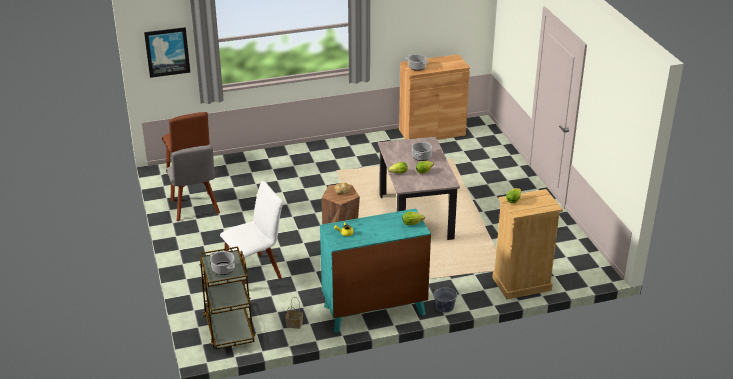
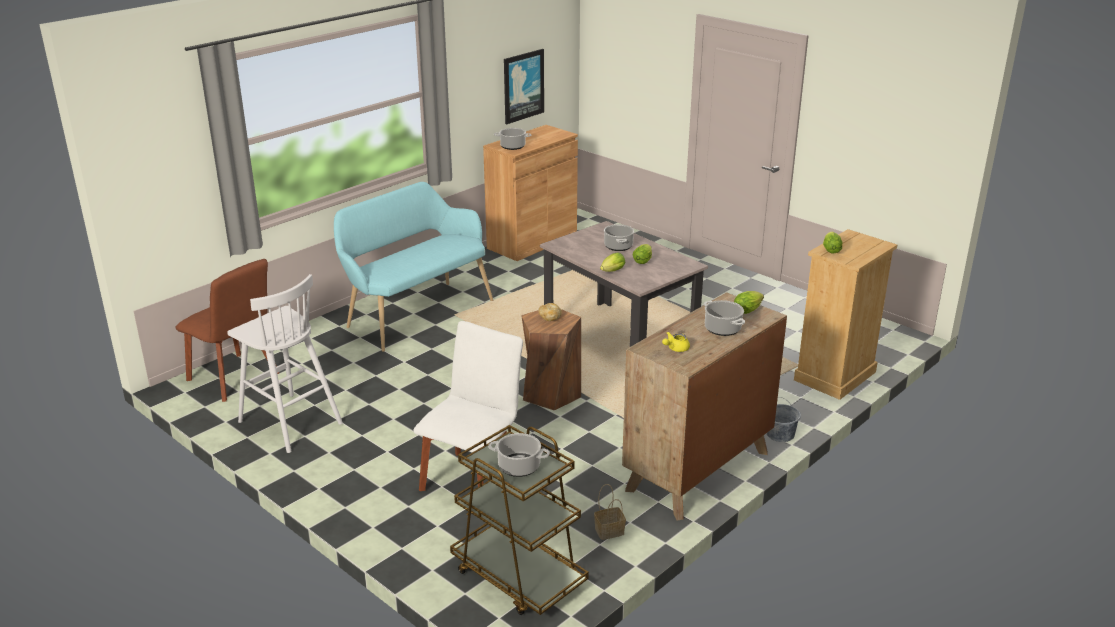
camera: 30 degrees left, 5 degrees down
(167, 52) = (166, 174): picture -> picture (523, 86)
(195, 208) = (289, 422): grey chair -> white stool
(316, 162) = (415, 313): none -> turquoise bench
(374, 310) = (698, 471): turquoise dresser -> brown dresser
(384, 230) = (723, 329): none -> cooking pot

